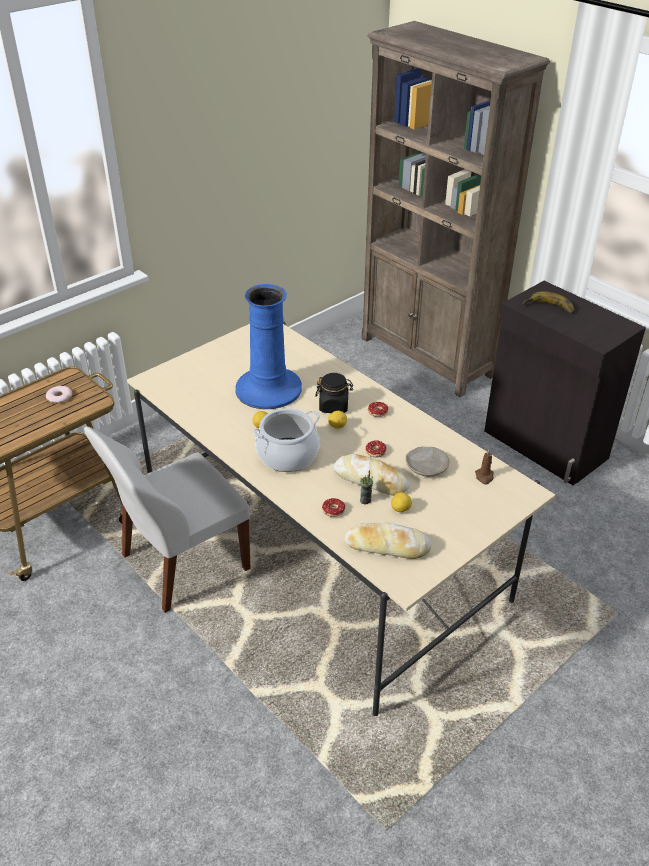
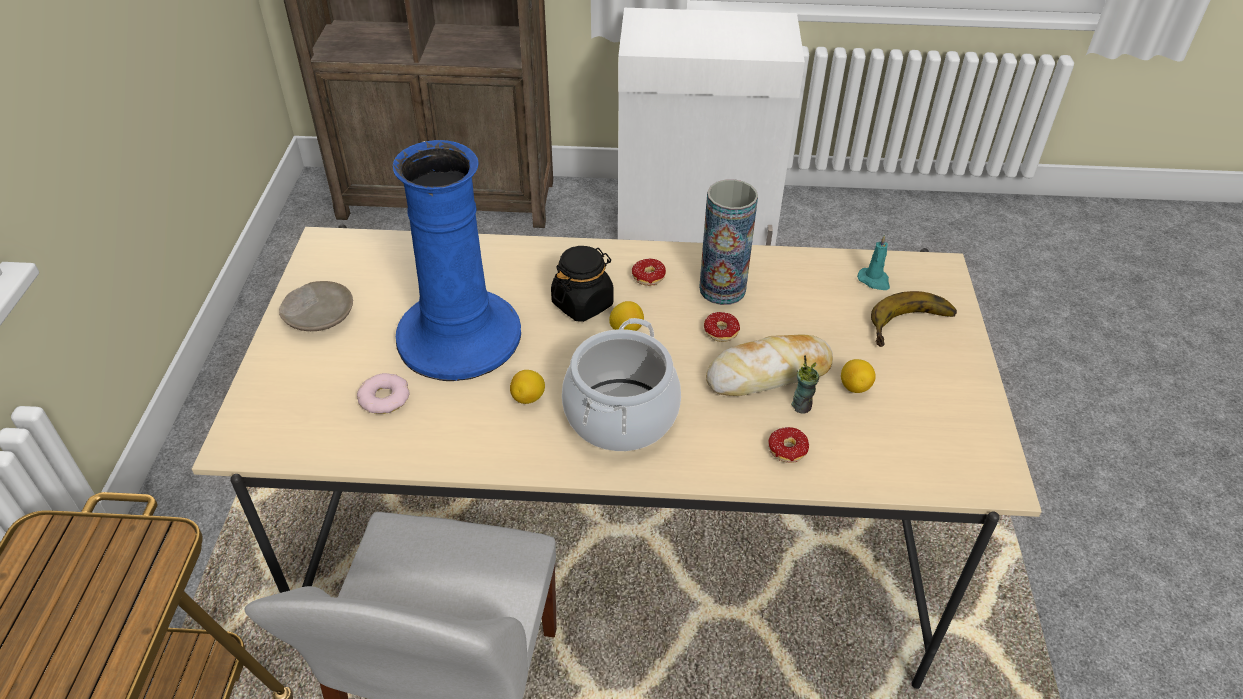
camera: 45 degrees left, 5 degrees up
(59, 397) = (69, 589): donut -> donut (384, 397)
(387, 546) = (910, 448): bread -> none
(403, 436) = (722, 289): none -> vase
(426, 466) = (802, 310): beige plate -> beige plate (319, 315)
(484, 477) = (874, 280): brown candle -> turquoise candle
(544, 446) = (696, 232): black cabinet -> white cabinet
(548, 309) = (677, 37): banana -> banana (913, 328)

